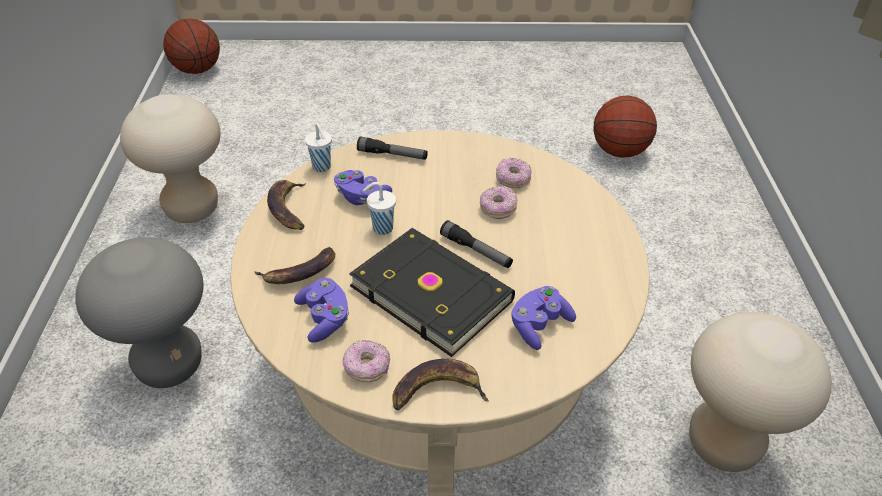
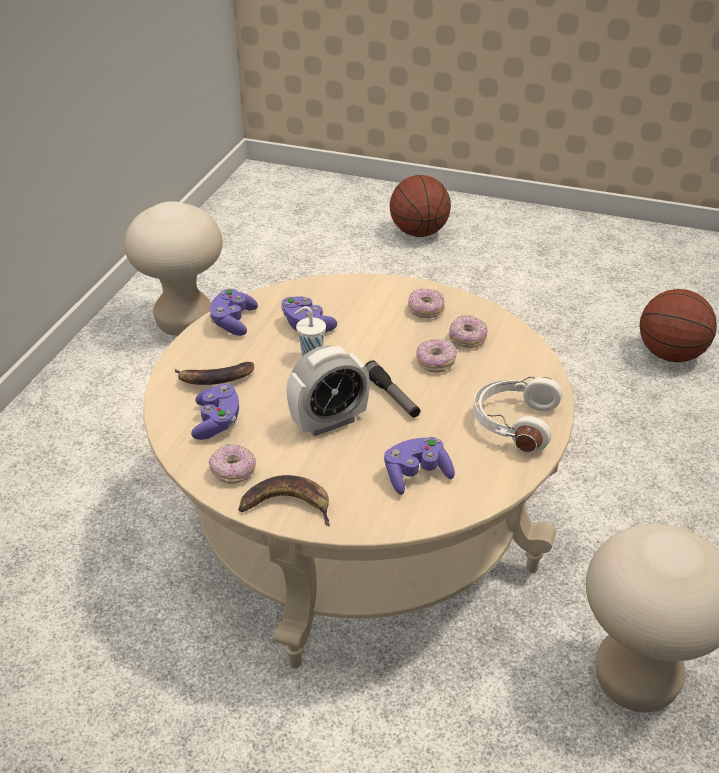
camera: 20 degrees right, 5 degrees down
(170, 365) = (105, 460): grey stool -> none
(197, 70) = (245, 191): basketball -> basketball (419, 233)
(288, 208) = (233, 322): banana -> purple game controller
(322, 167) = (283, 292): white cup -> none
(392, 155) = (357, 293): flashlight -> none
(432, 291) = (329, 422): black book -> alarm clock
(462, 160) = (425, 311): none -> donut
(594, 252) = (513, 423): none -> white headphones

